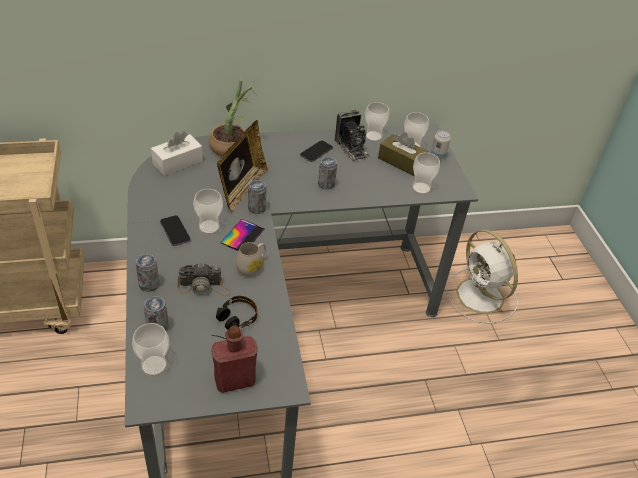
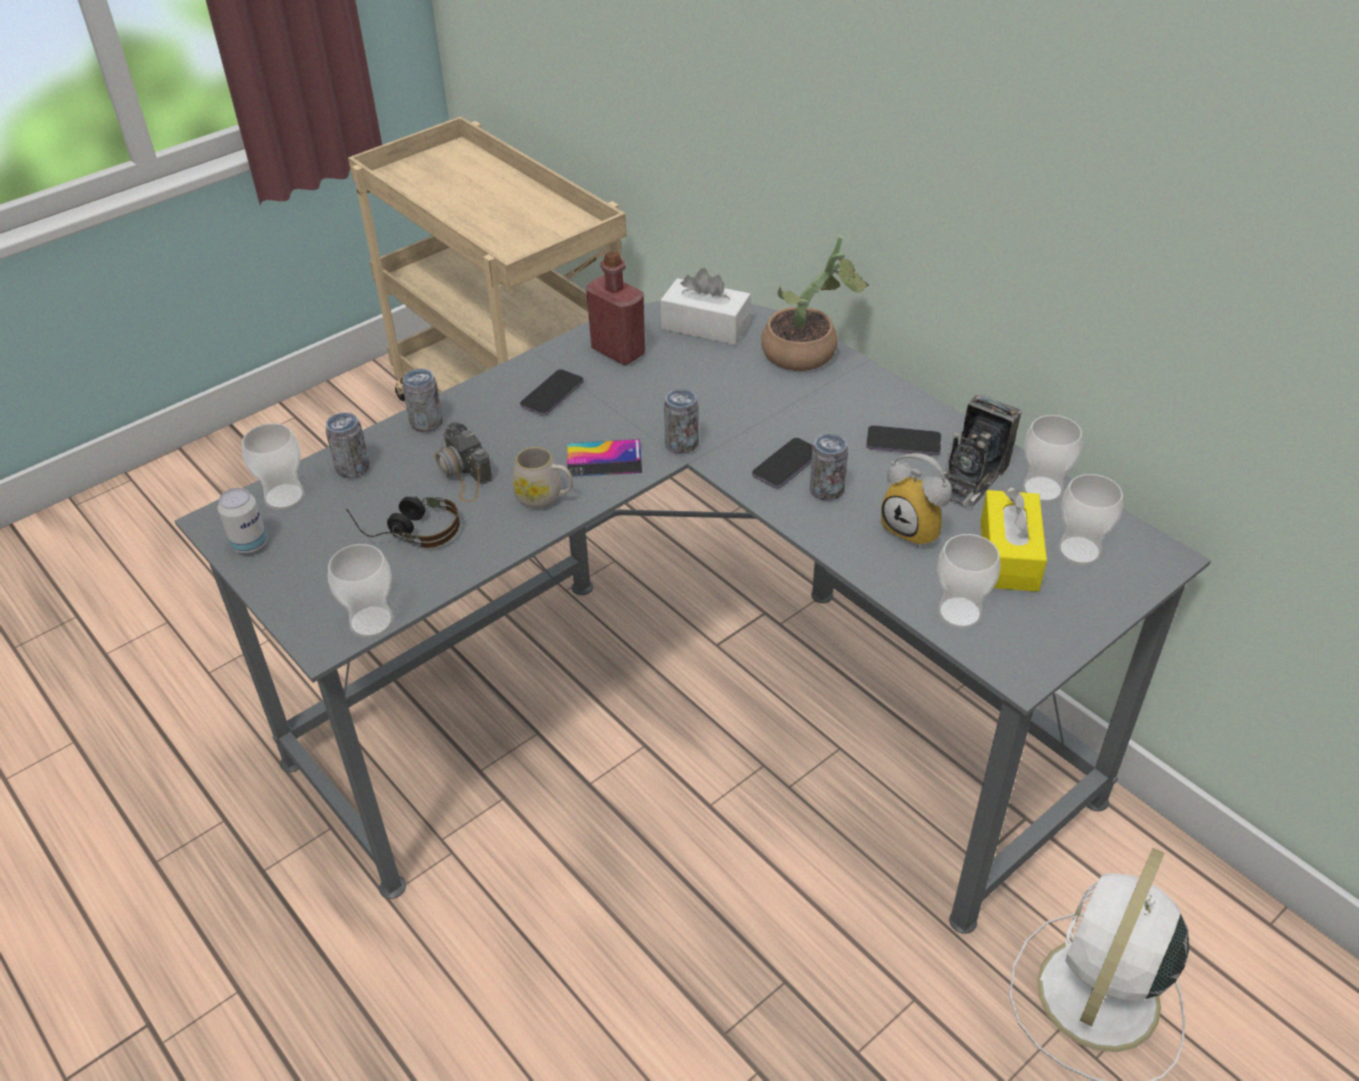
camera: 65 degrees right, 0 degrees up
(209, 227) = (592, 419): cup -> cup (371, 622)
(235, 380) = (304, 581): red bottle -> red bottle (618, 351)
(242, 189) = (712, 410): picture frame -> none
(300, 187) = (786, 465): none -> phone
(369, 174) = (917, 529): none -> alarm clock
(401, 162) = (1009, 555): brown tissue box -> yellow tissue box
(438, 156) = (1096, 599): can -> can (250, 544)

